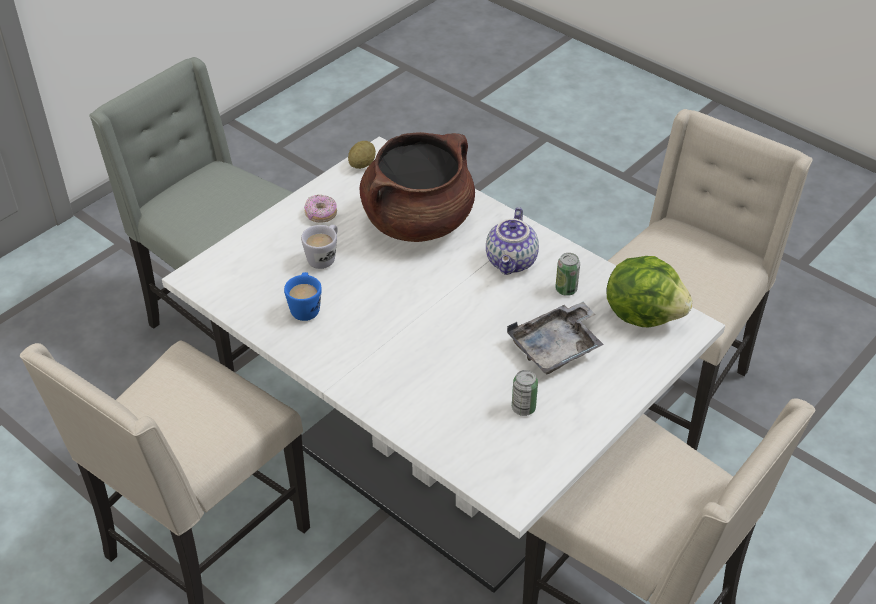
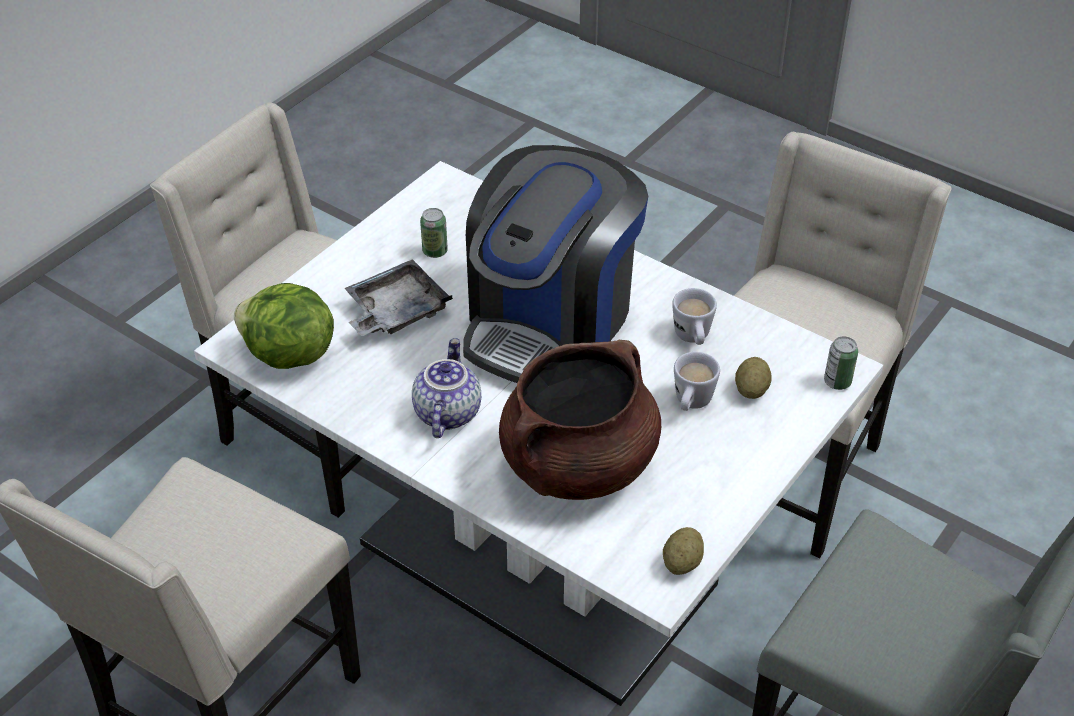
camera: 175 degrees right, 0 degrees up
(274, 264) = (751, 390): none -> potato
(305, 307) = (693, 339): blue mug -> white mug
(321, 214) = (716, 467): donut -> none
(422, 329) = (550, 322): none -> coffee machine
(566, 289) = (379, 380): can -> can (837, 382)

